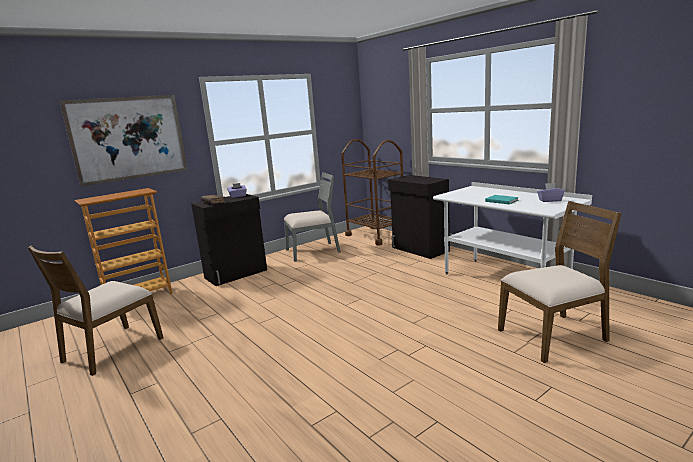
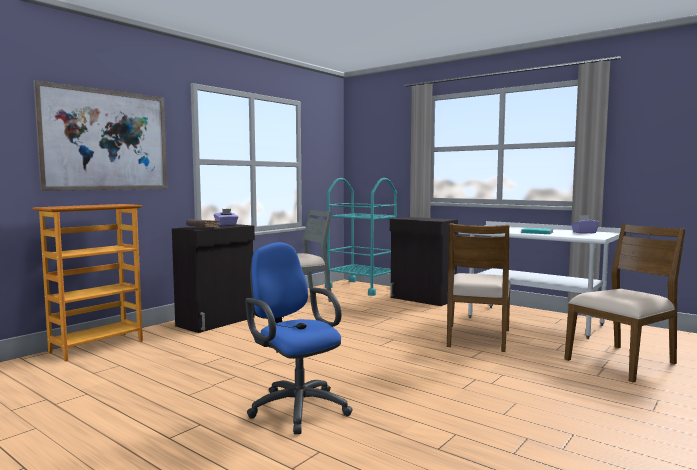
camera: 15 degrees left, 10 degrees down
(111, 349) = (100, 397): brown chair -> brown chair (477, 338)
(234, 370) = (296, 407): none -> blue office chair
(376, 235) = (361, 288): brown cart -> turquoise cart

